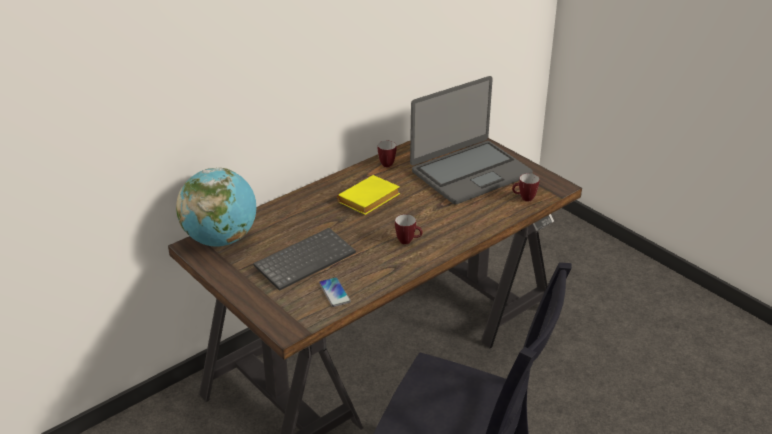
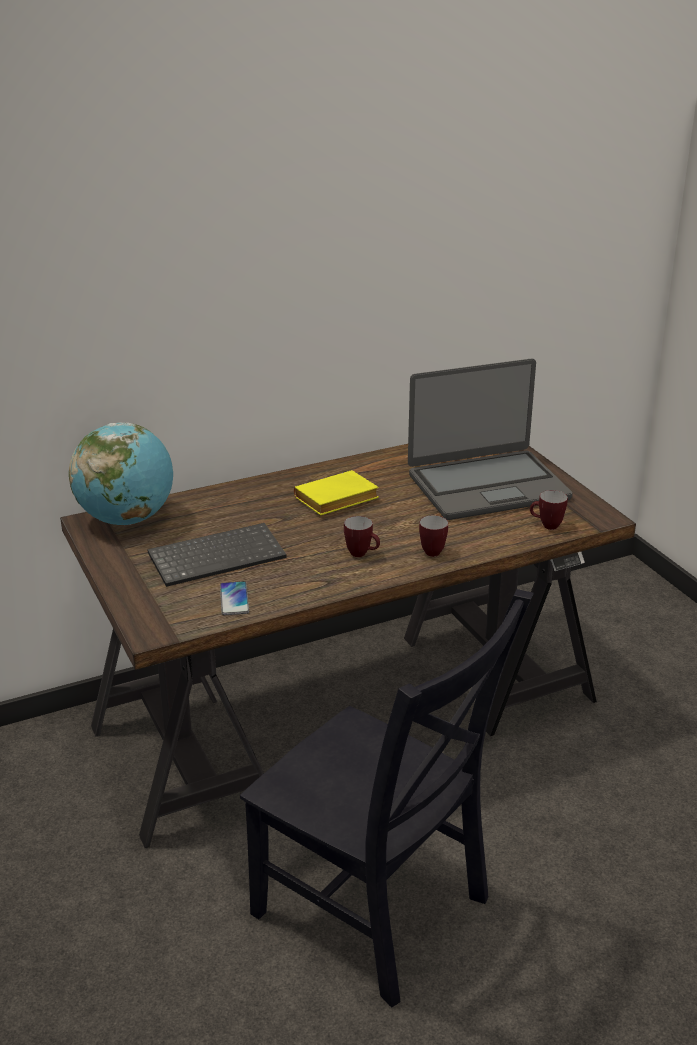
camera: 15 degrees right, 5 degrees down
(386, 163) = (380, 462): mug -> mug (432, 550)

